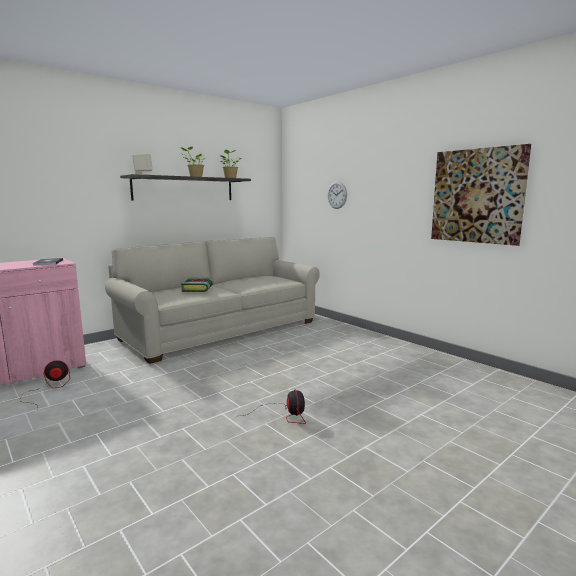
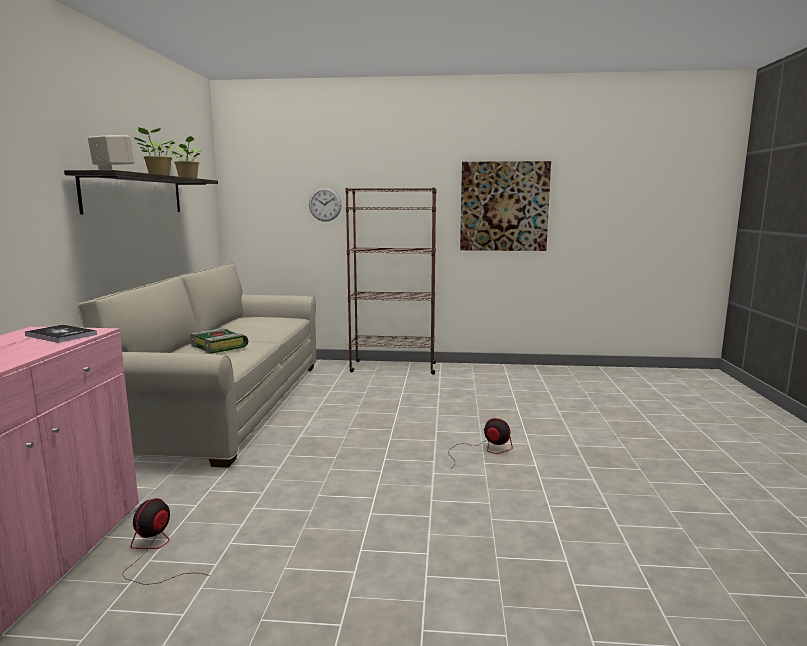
camera: 45 degrees left, 0 degrees up
(364, 336) = (393, 367): none -> brown bookcase

